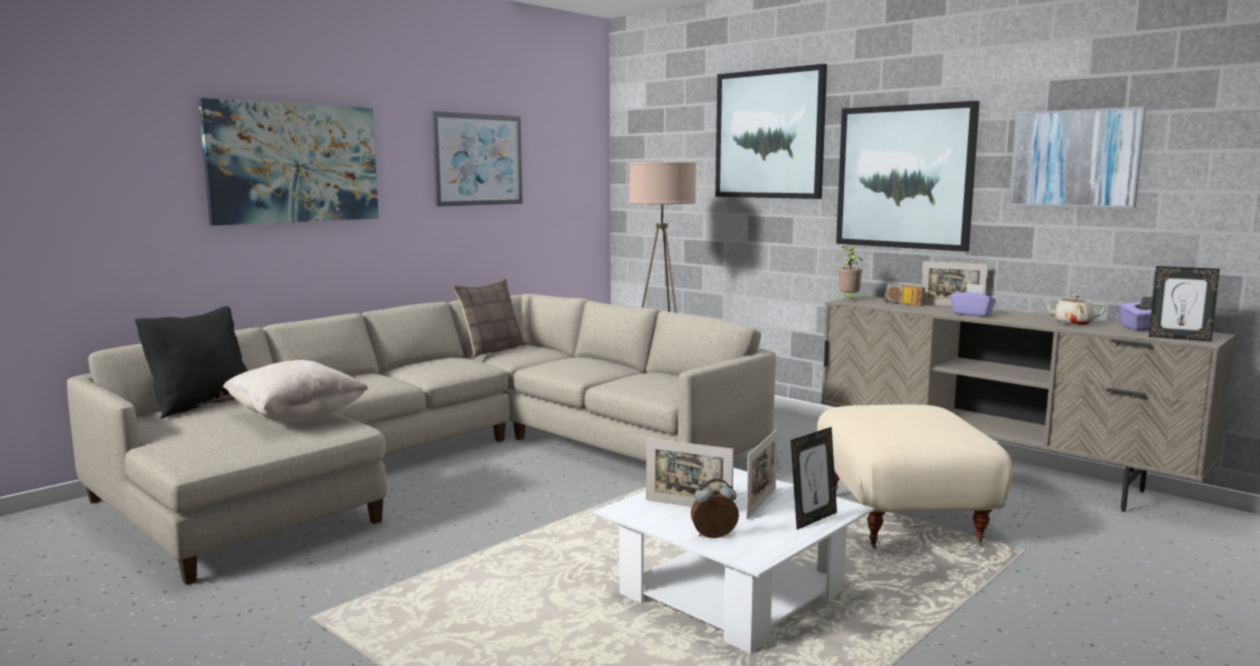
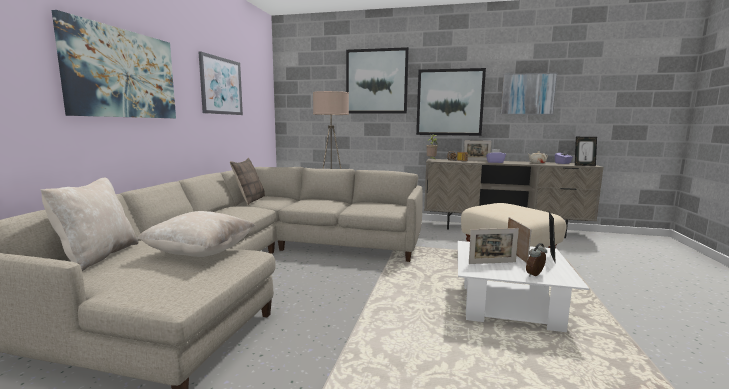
camera: 30 degrees left, 0 degrees up
(201, 404) = (97, 257): black pillow -> beige pillow

